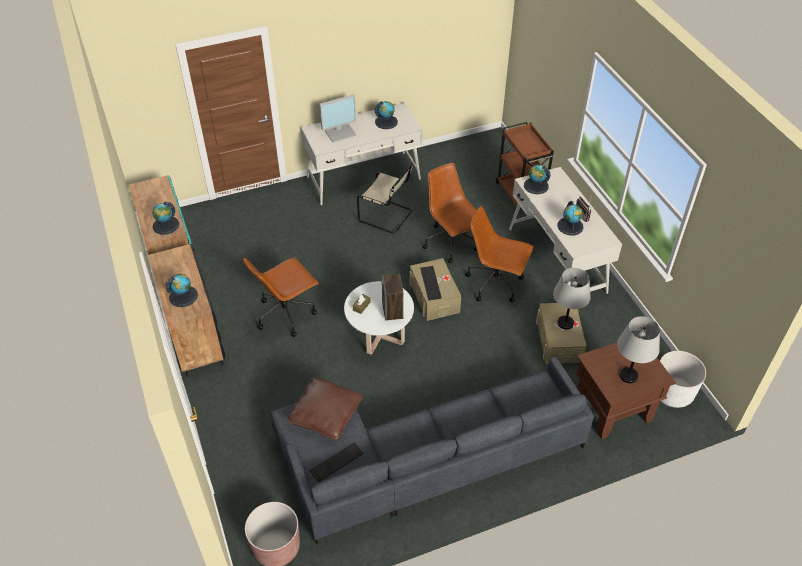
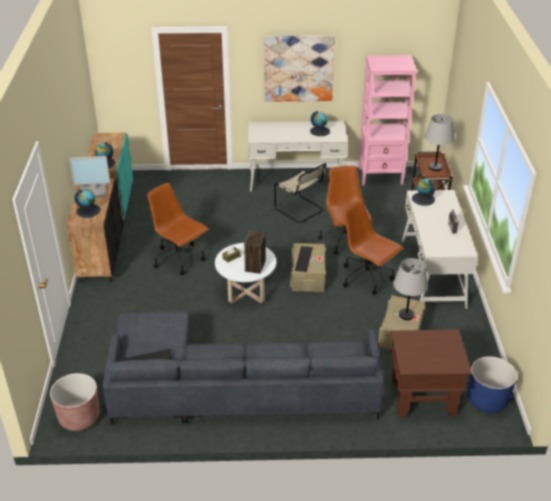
camera: 20 degrees right, 10 degrees down
(286, 313) = (180, 259): brown office chair -> brown office chair turned 60 degrees clockwise
(325, 414) = (159, 324): brown pillow -> none
(340, 131) = (278, 131): monitor -> monitor (93, 190)
(352, 56) = (299, 68): none -> picture
(451, 153) = (381, 176): none -> pink bookcase
(570, 226) = (437, 233): globe -> none
(628, 376) = (429, 357): grey table lamp -> grey table lamp (435, 167)
(672, 393) = (487, 399): white planter -> blue planter

